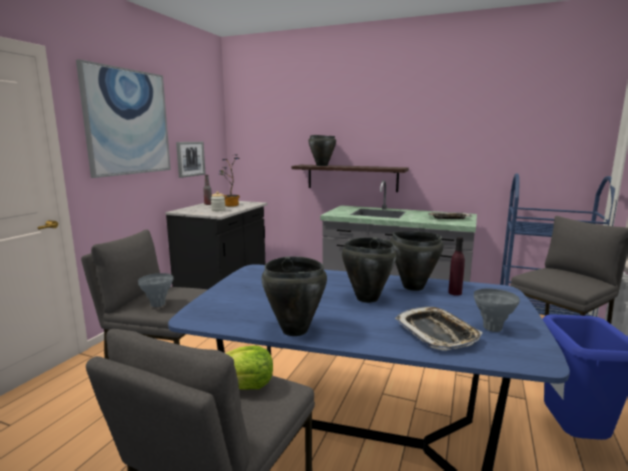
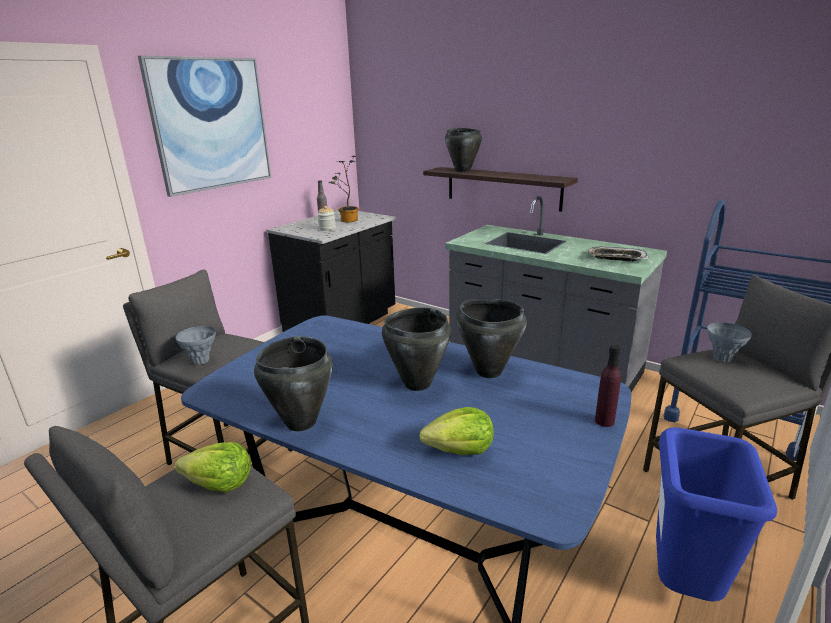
camera: 15 degrees right, 10 degrees up
(190, 159) = (300, 160): picture -> none
(437, 333) = (460, 450): tray -> lettuce
(455, 293) = (535, 387): purple bottle -> purple bottle (604, 421)
(492, 328) = (537, 453): grey vase -> grey vase (722, 359)

